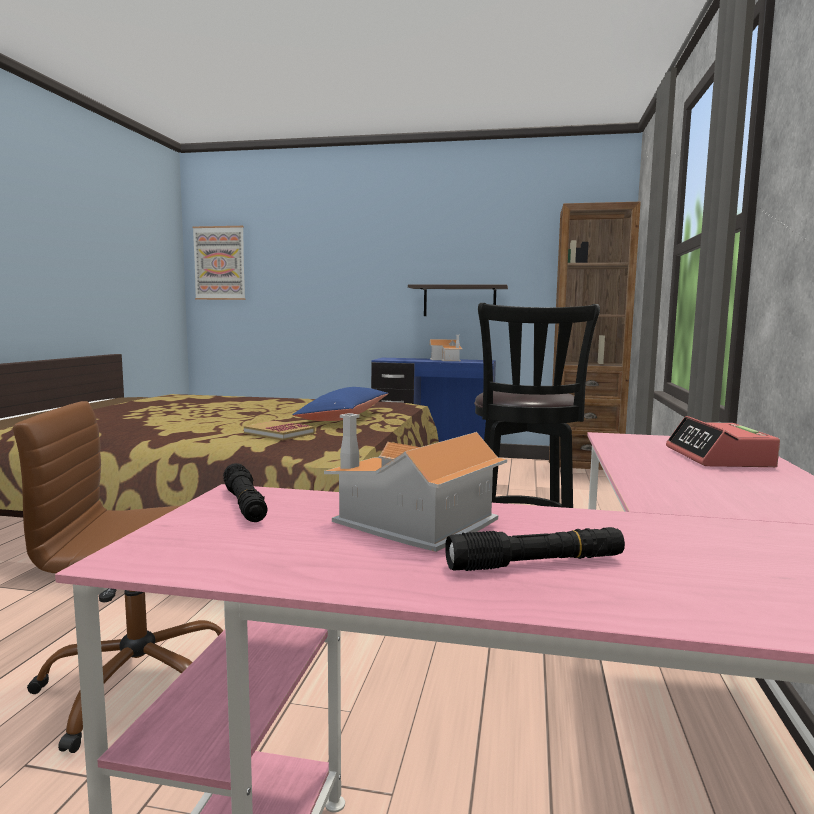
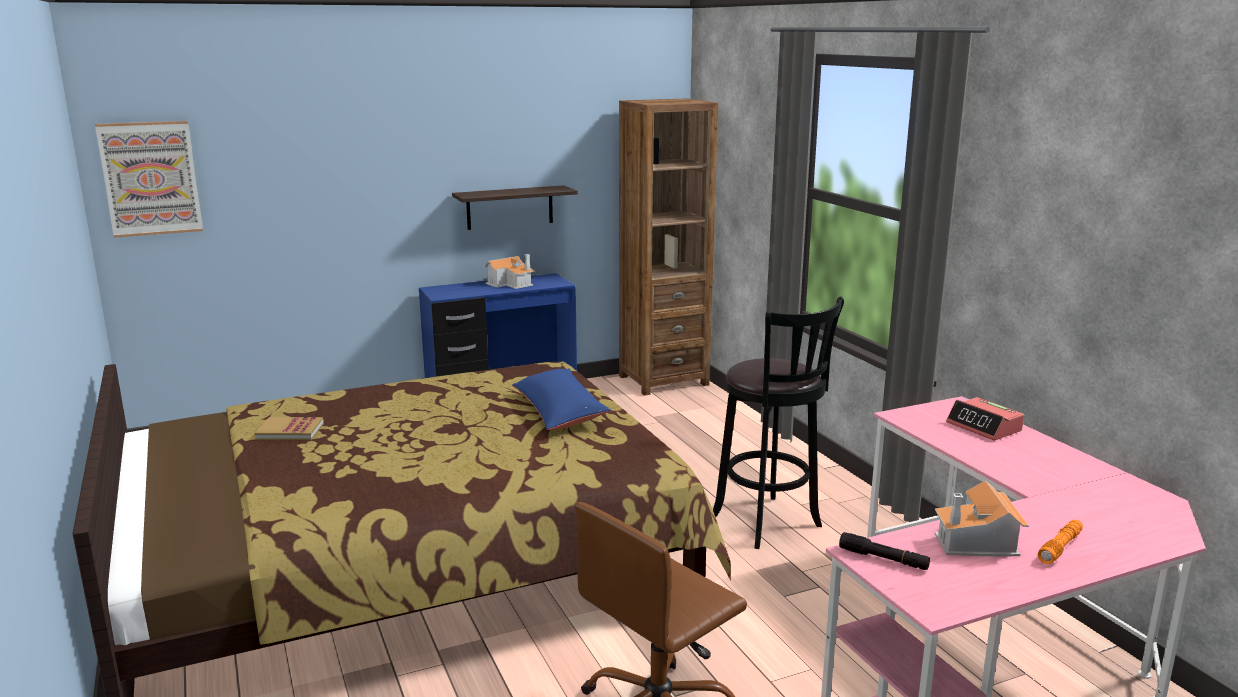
camera: 35 degrees left, 10 degrees up
(279, 433) = (566, 456): book -> book (290, 431)
(536, 563) = (1060, 547): black flashlight -> orange flashlight

